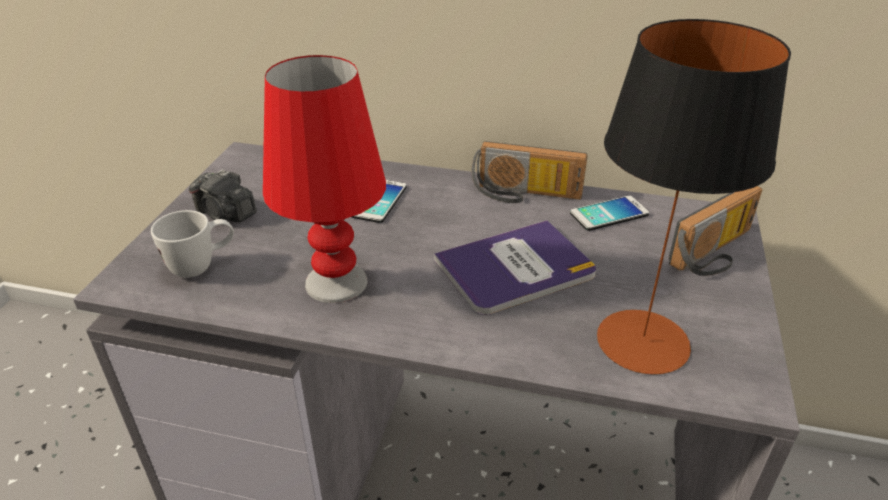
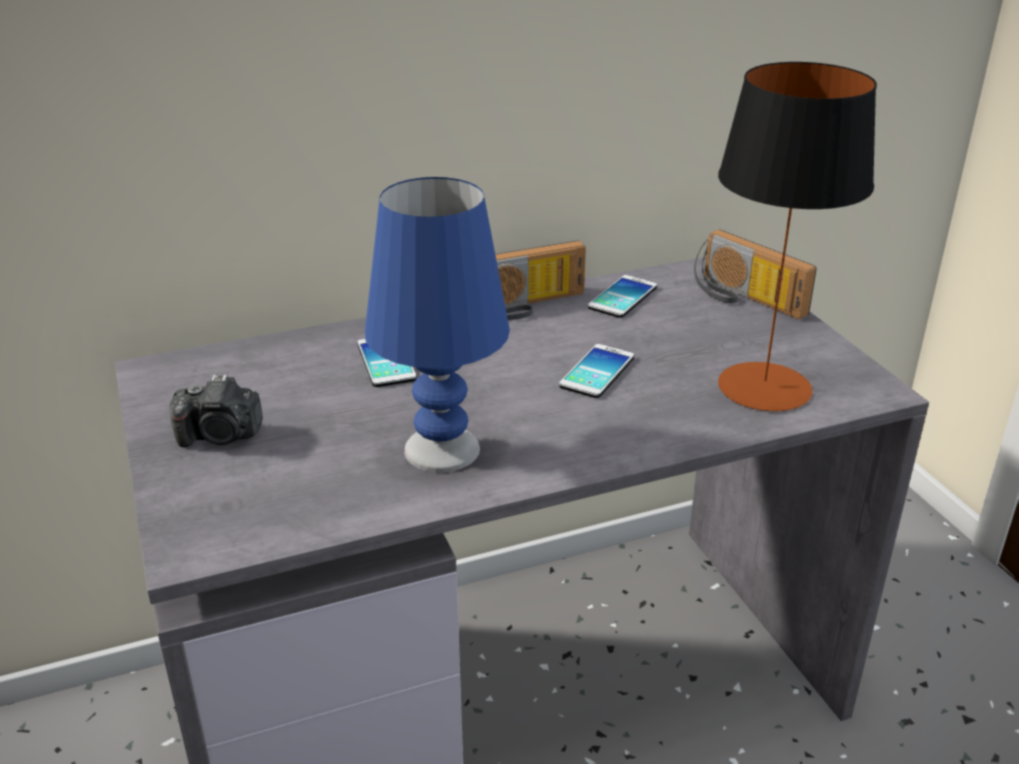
camera: 35 degrees left, 5 degrees down
(202, 266) = (268, 494): white mug -> none
(335, 282) = (441, 450): red table lamp -> blue table lamp
(515, 268) = (597, 372): book -> phone
(717, 254) = (744, 299): radio -> radio turned 120 degrees clockwise

